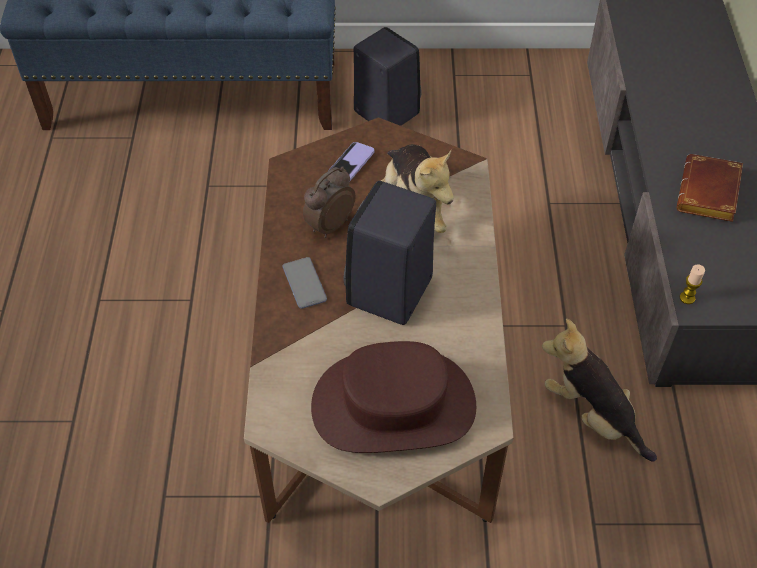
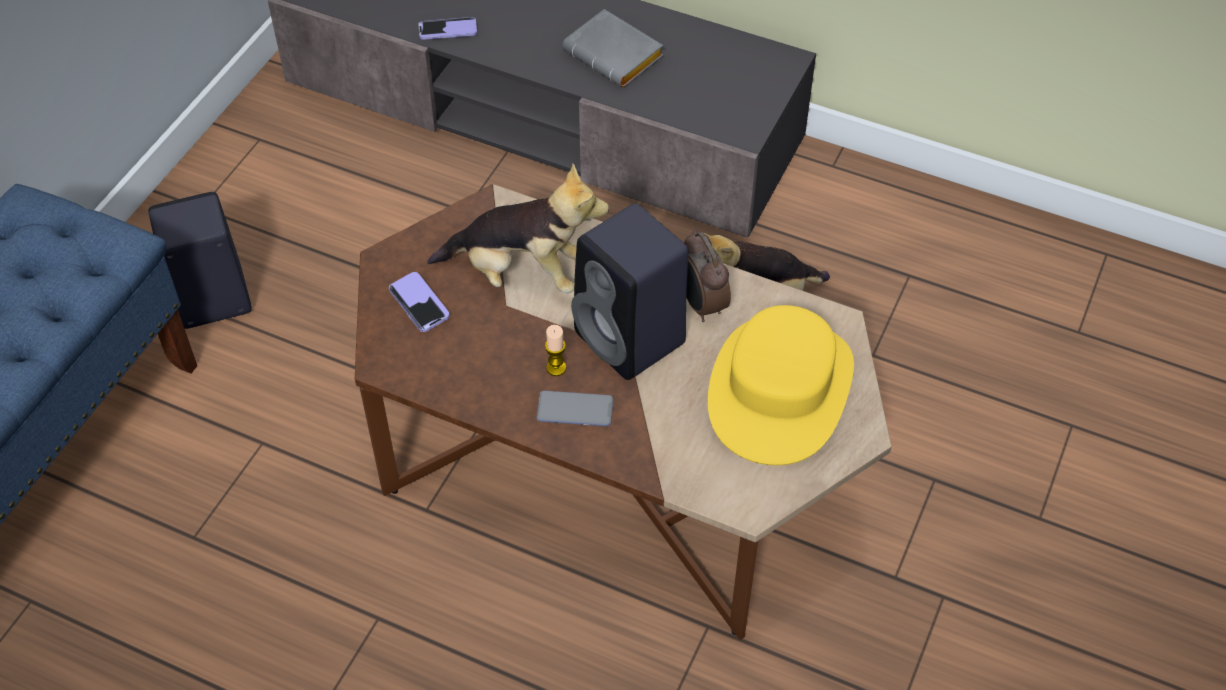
camera: 65 degrees left, 0 degrees up
(329, 225) = (502, 357): alarm clock -> alarm clock (701, 305)
(394, 405) = (779, 389): brown hat -> yellow hat
(651, 92) = (448, 30): none -> phone
(687, 298) = (731, 132): candle -> candle (556, 368)
(710, 195) = (616, 55): brown book -> grey book

